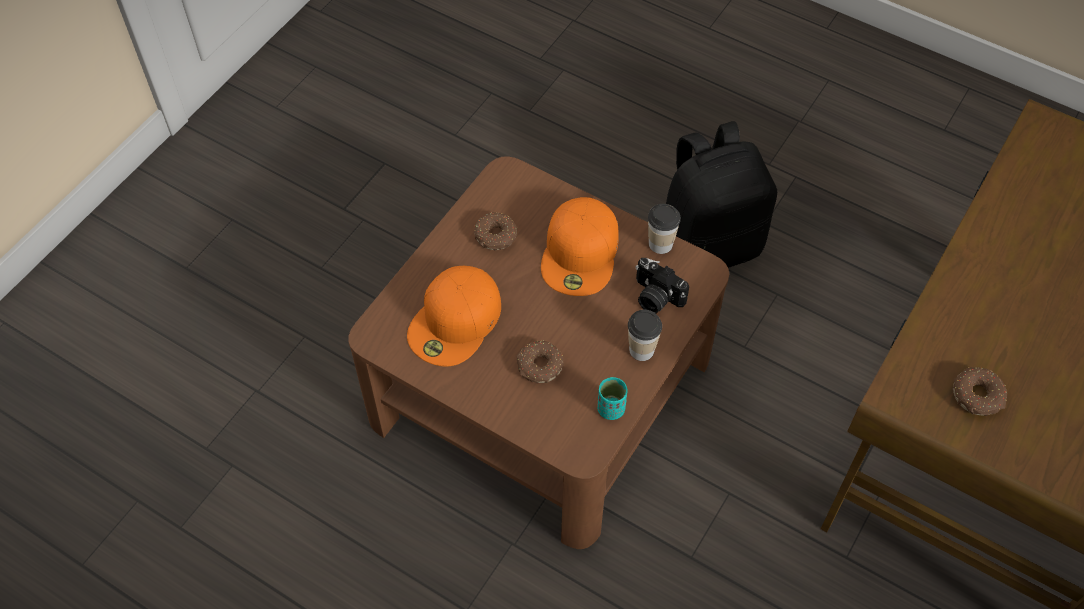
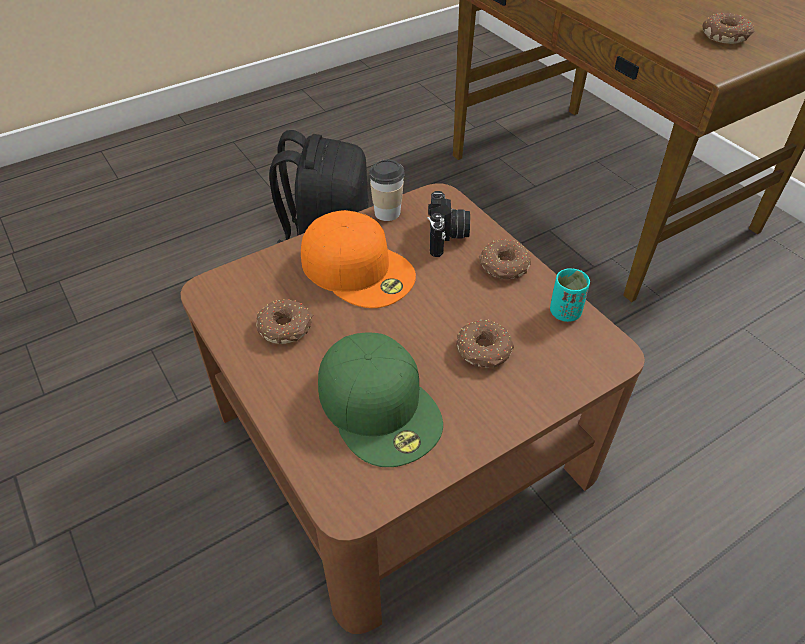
camera: 65 degrees left, 10 degrees down
(455, 322) = (380, 406): orange cap -> green cap
(641, 350) = (503, 266): cup -> donut
(655, 297) = (447, 237): camera -> camera turned 60 degrees counterclockwise

